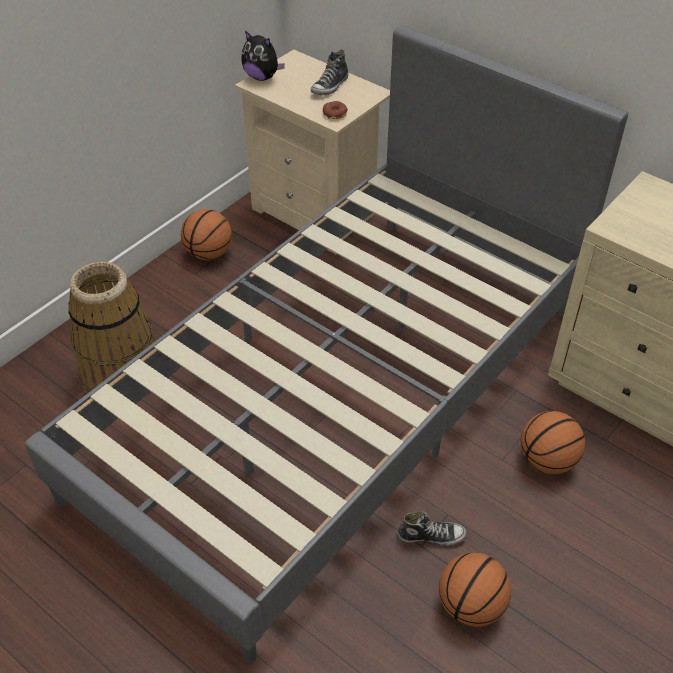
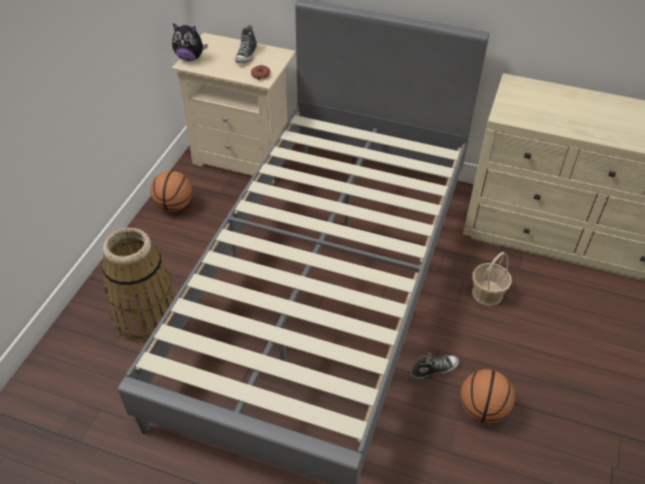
camera: 20 degrees left, 0 degrees up
(547, 460) = (487, 293): basketball -> basket

